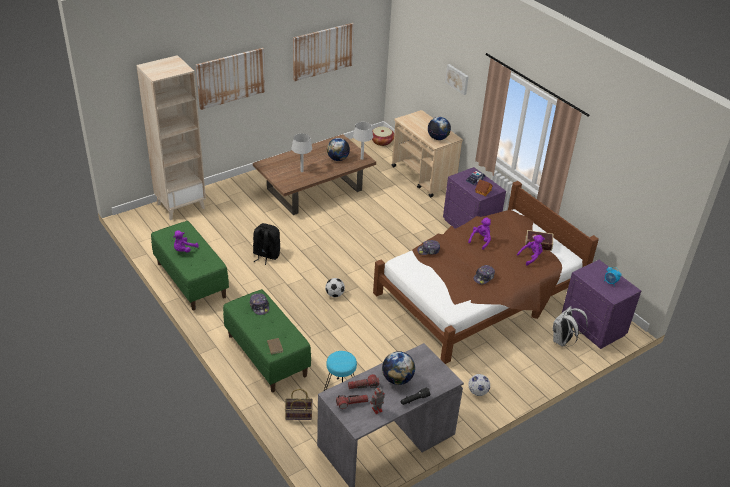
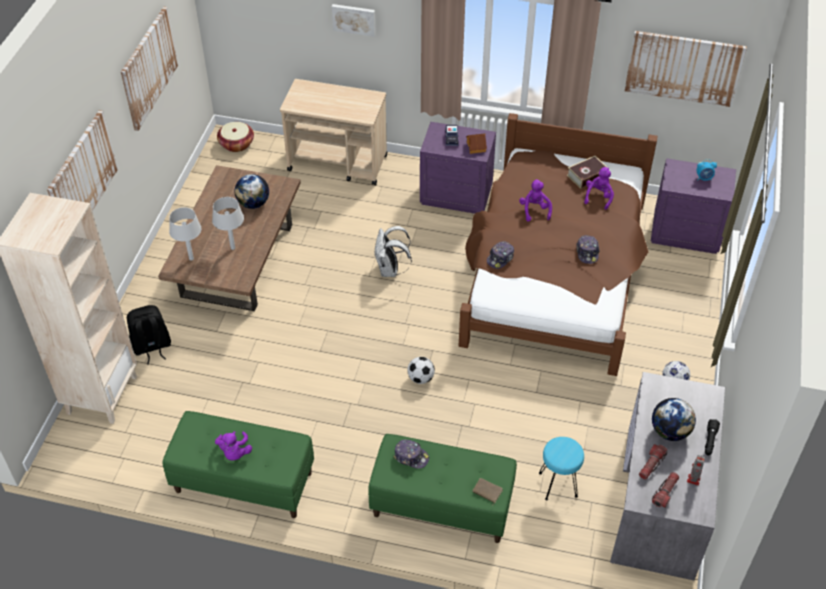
camera: 40 degrees left, 10 degrees up
(266, 255) = (288, 385): black backpack -> black backpack (151, 347)
(298, 415) = (553, 545): basket -> none
(361, 158) = (279, 185): grey table lamp -> grey table lamp (191, 258)
(438, 138) = (359, 107): globe -> none
(563, 341) = (679, 269): white backpack -> white backpack (390, 270)
(630, 193) = (683, 68): none -> picture

